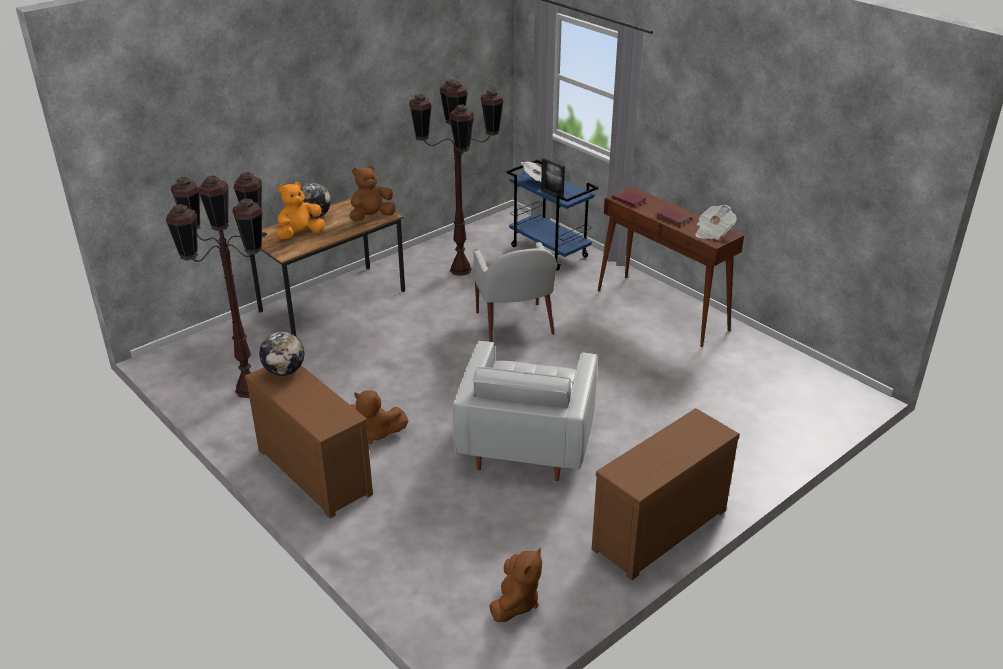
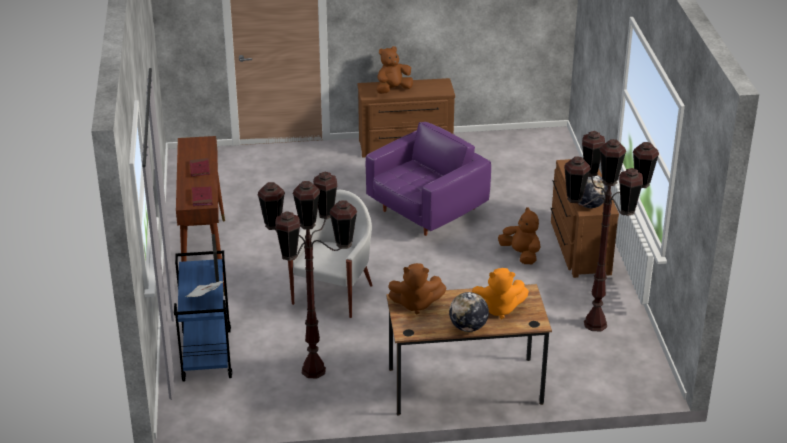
camera: 145 degrees left, 0 degrees up
(516, 602) = (516, 148): brown plush toy -> brown plush toy (393, 90)
(526, 441) = (426, 211): white armchair -> purple armchair
(713, 232) = (194, 147): newspaper -> none

